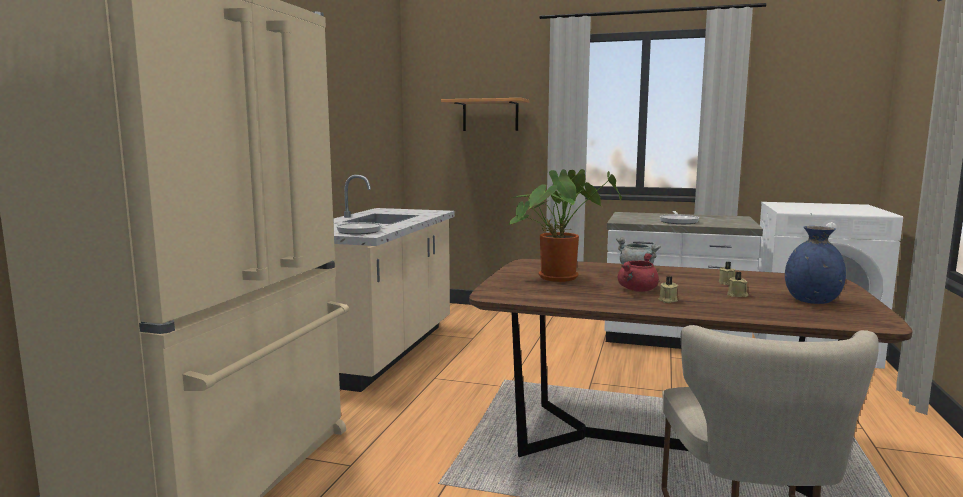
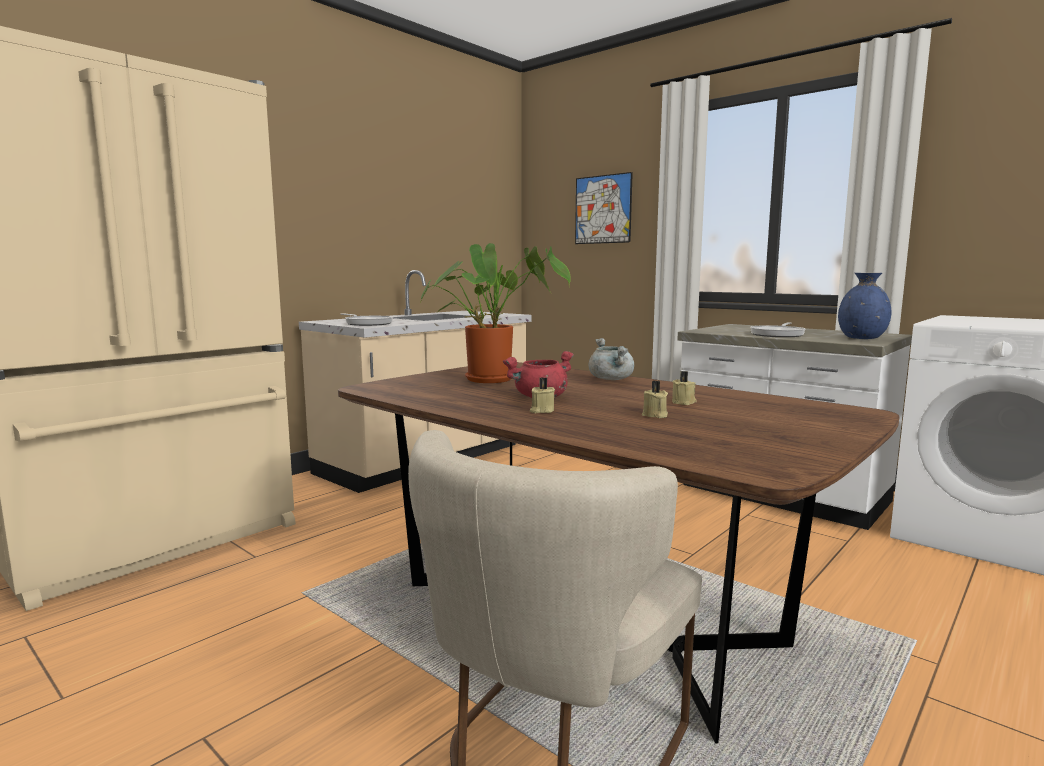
camera: 25 degrees right, 0 degrees up
(490, 115) = (603, 209): shelf -> picture
(812, 301) = (748, 432): blue vase -> blue vase (862, 338)

